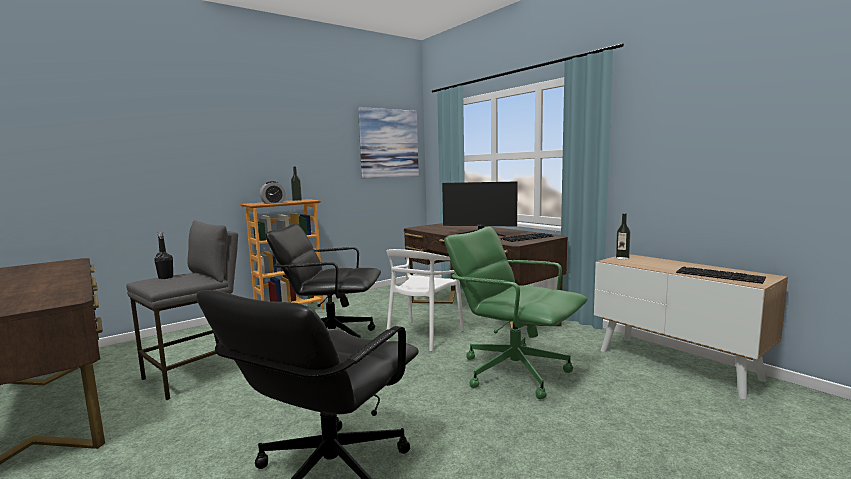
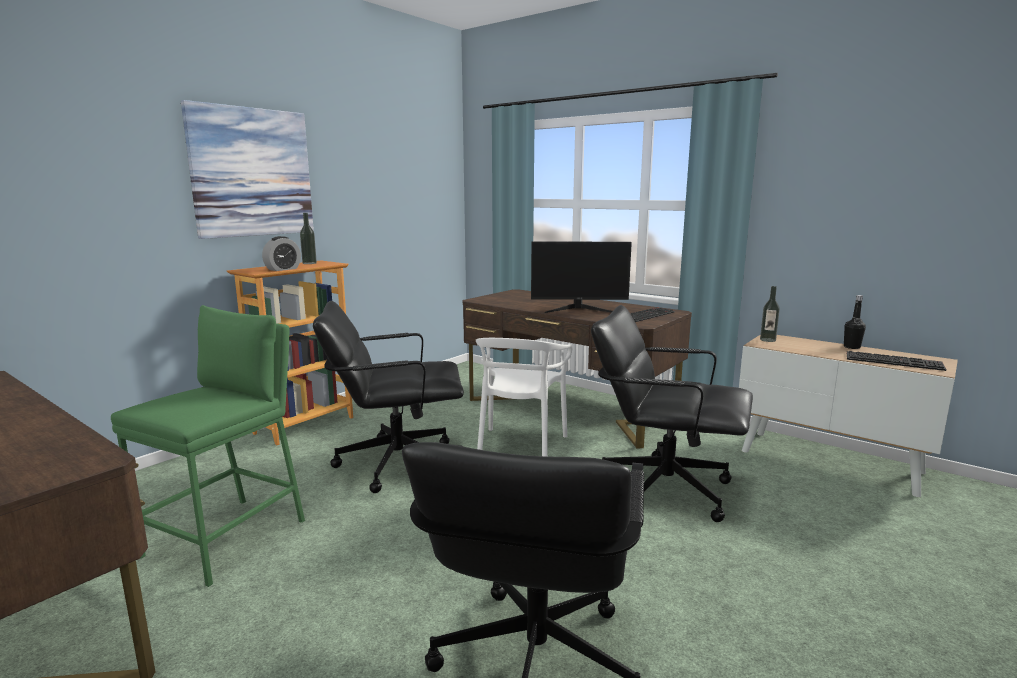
camera: 15 degrees left, 5 degrees up
(166, 277) = (177, 400): black bottle -> black bottle (851, 347)
(197, 374) = (228, 538): grey stool -> green stool
(389, 143) = (422, 178): picture -> picture (252, 172)
(513, 371) = (663, 488): green office chair -> black office chair

